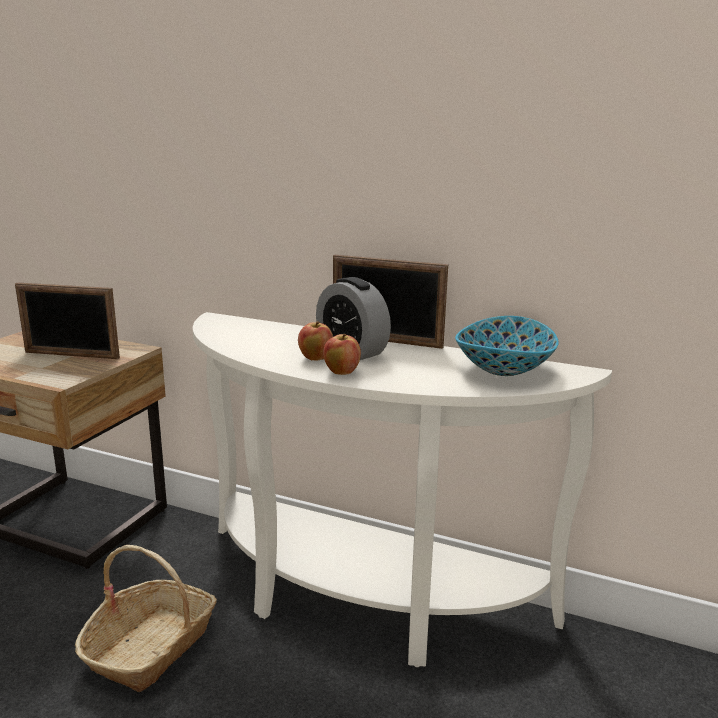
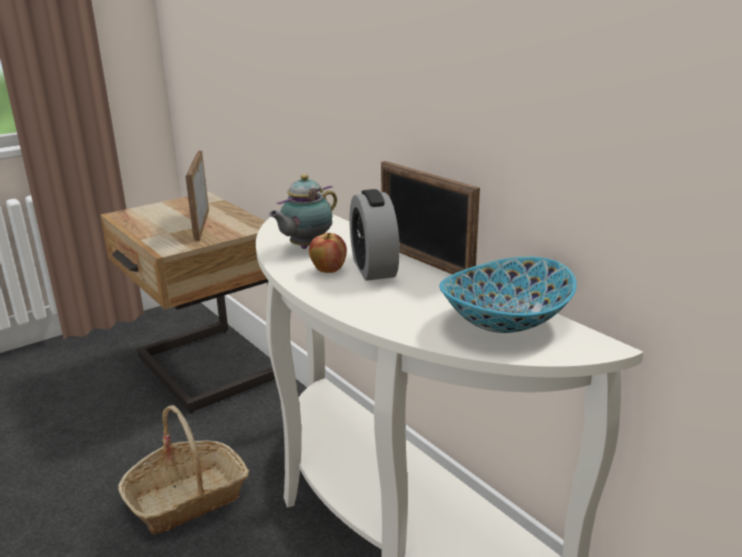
camera: 30 degrees right, 5 degrees up
(71, 355) = (201, 224): picture frame -> picture frame turned 45 degrees clockwise
(267, 345) = (305, 247): none -> teapot
(341, 372) = (331, 291): apple -> none

